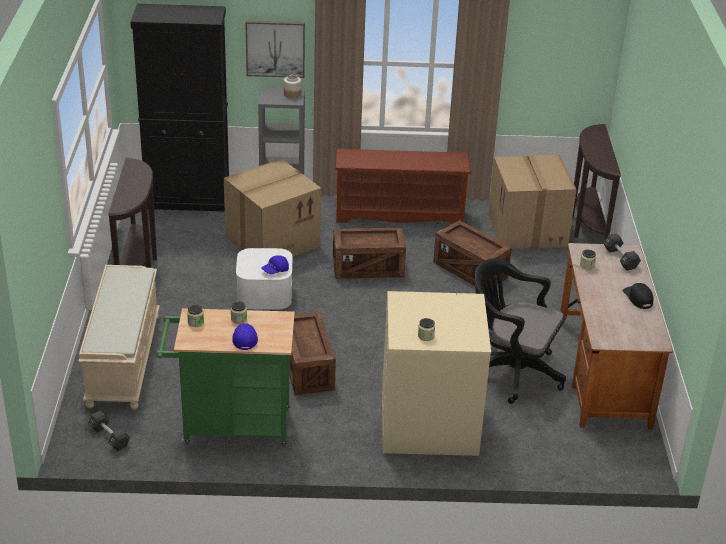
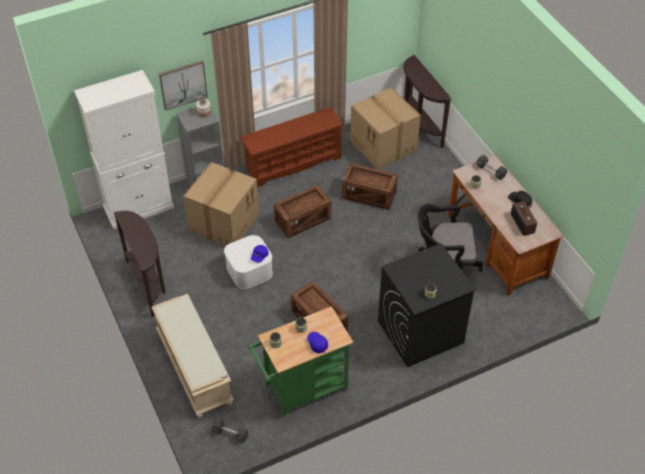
camera: 25 degrees left, 15 degrees up
(188, 199) = (139, 207): black cabinet -> white cabinet
(428, 424) = (420, 332): beige washing machine -> black washing machine
(623, 321) = (523, 223): none -> radio

